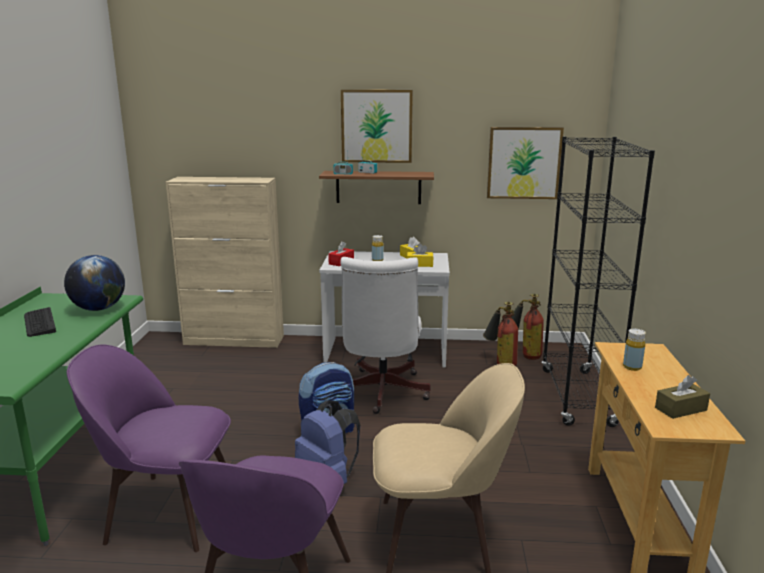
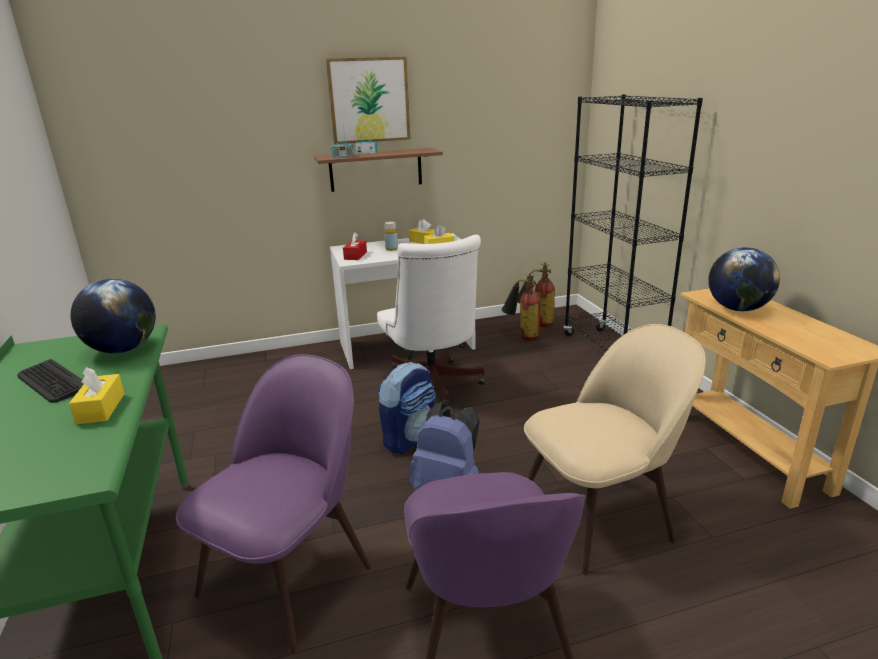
camera: 20 degrees left, 5 degrees up
(50, 346) = (101, 408): none -> yellow tissue box
(166, 510) = (291, 575): purple chair -> purple chair turned 135 degrees clockwise
(234, 340) = (231, 363): beige cabinet -> none
(524, 163) = (519, 131): picture -> none
(632, 367) = (737, 309): yellow bottle -> globe
(680, 409) = (820, 338): brown tissue box -> none

